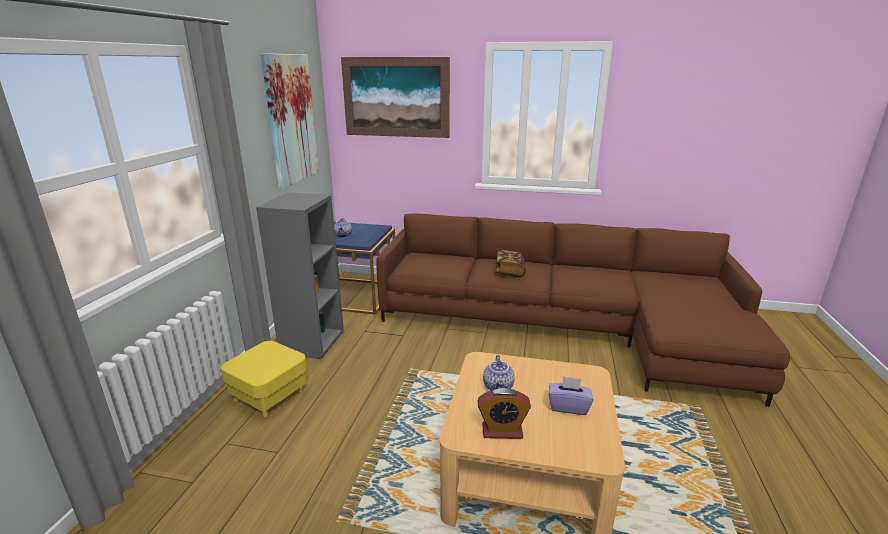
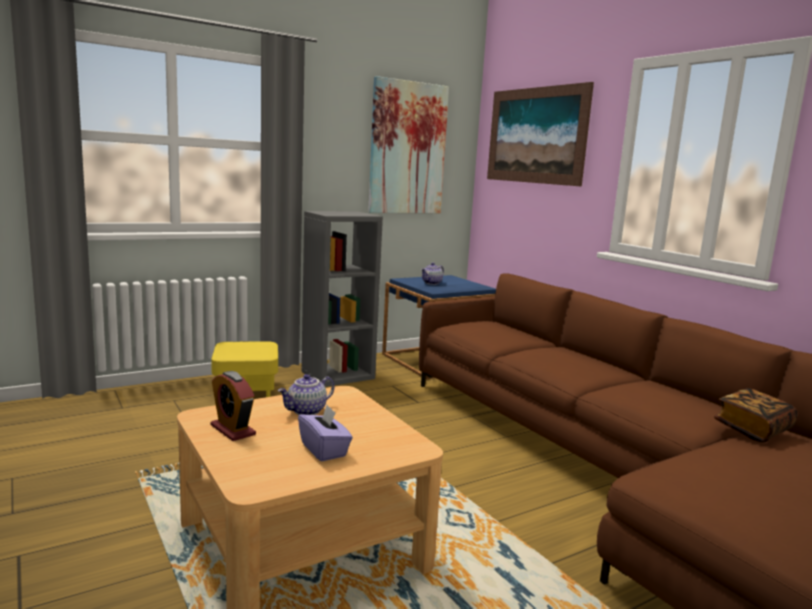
camera: 45 degrees right, 10 degrees down
(509, 271) = (557, 360): book -> book (752, 429)

